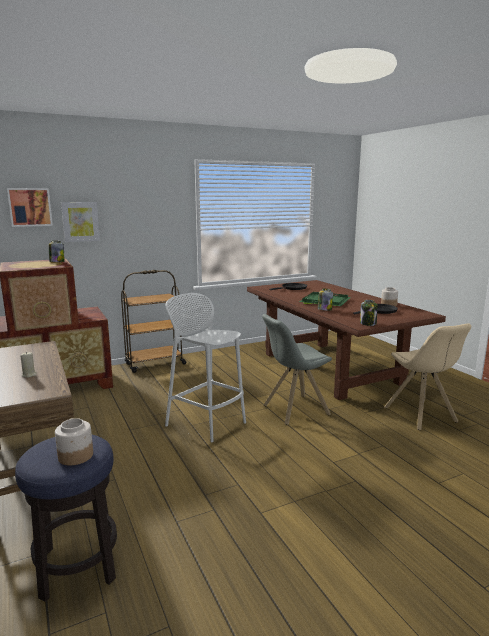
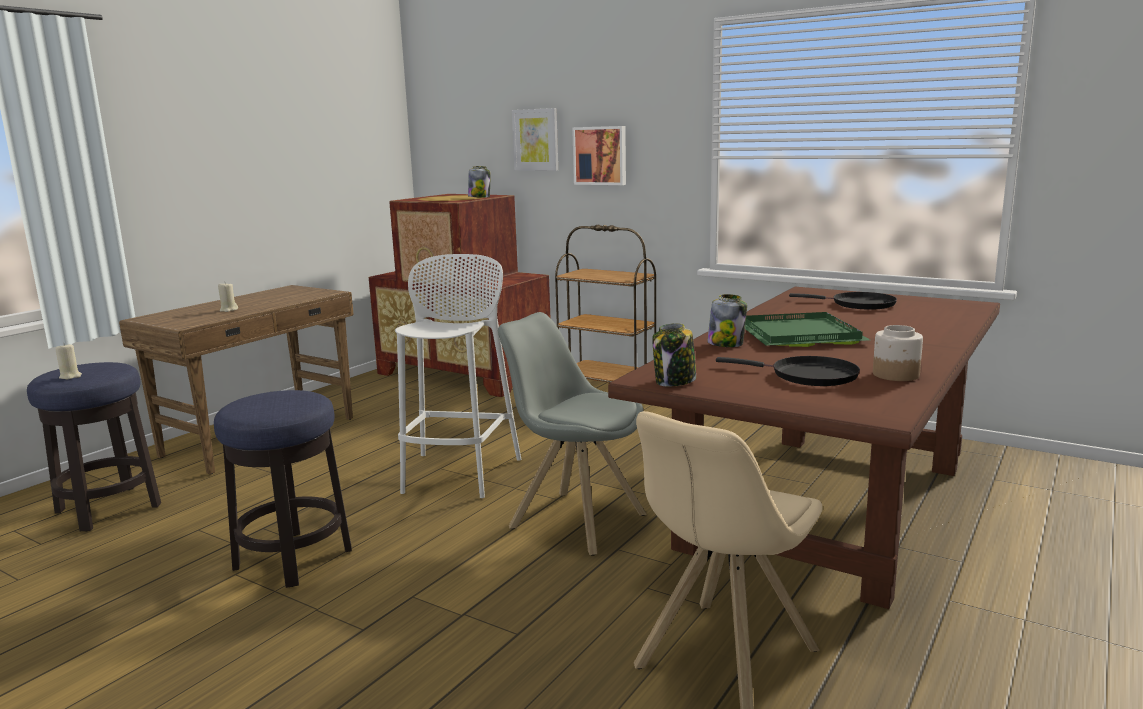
camera: 60 degrees right, 0 degrees up
(30, 207) = (481, 118): picture -> picture (600, 155)
(75, 456) = (70, 376): jar -> beige candle
(260, 489) = (293, 559): none -> stool

